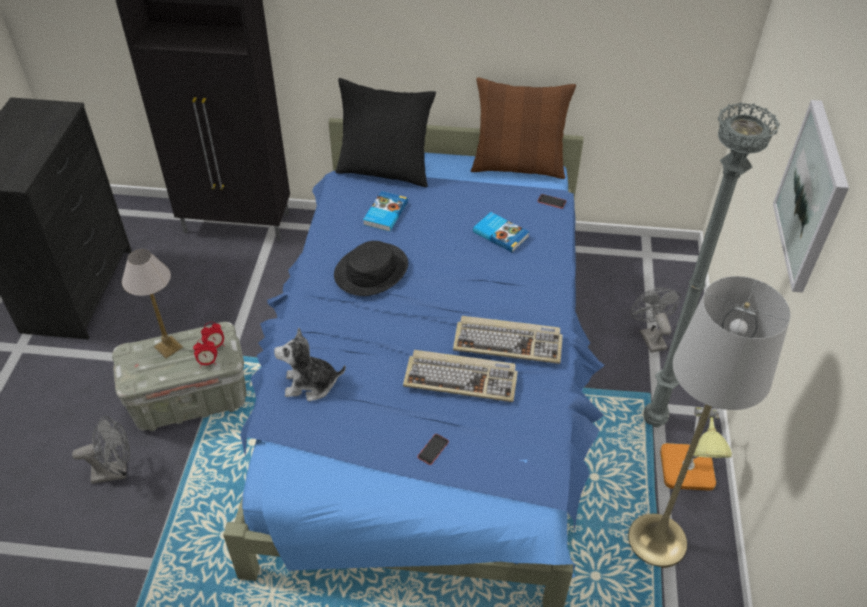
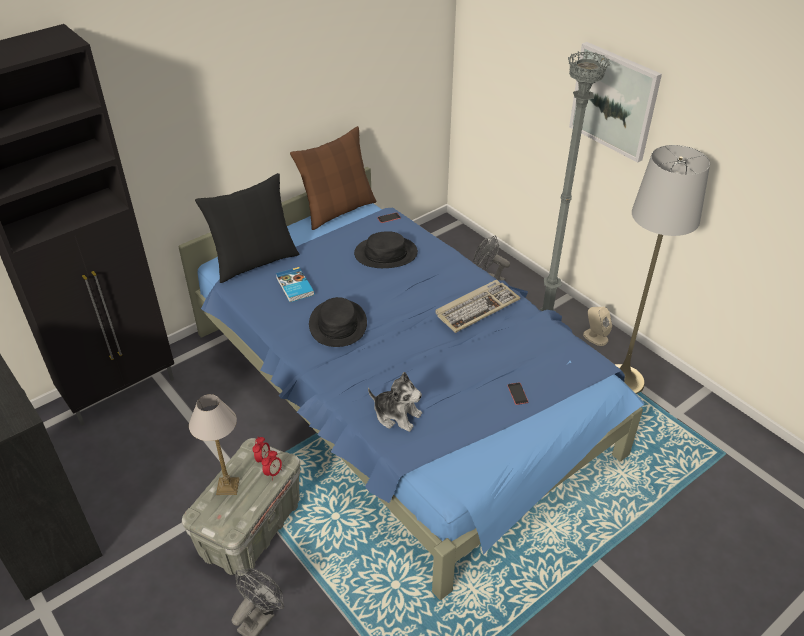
camera: 45 degrees left, 5 degrees down
(310, 384) = (397, 415): plush toy -> plush toy turned 105 degrees counterclockwise
(461, 378) = (480, 345): keyboard -> none
(501, 234) = (386, 253): book -> black hat
(688, 475) = (595, 337): table lamp -> beige speaker

